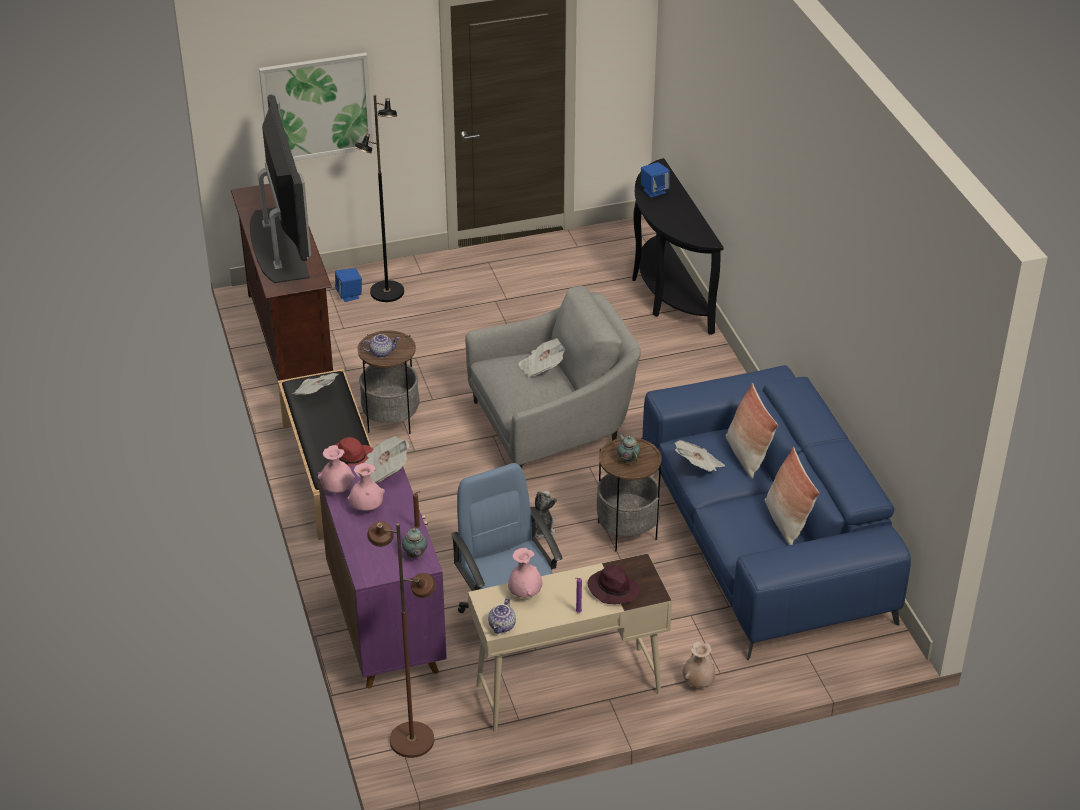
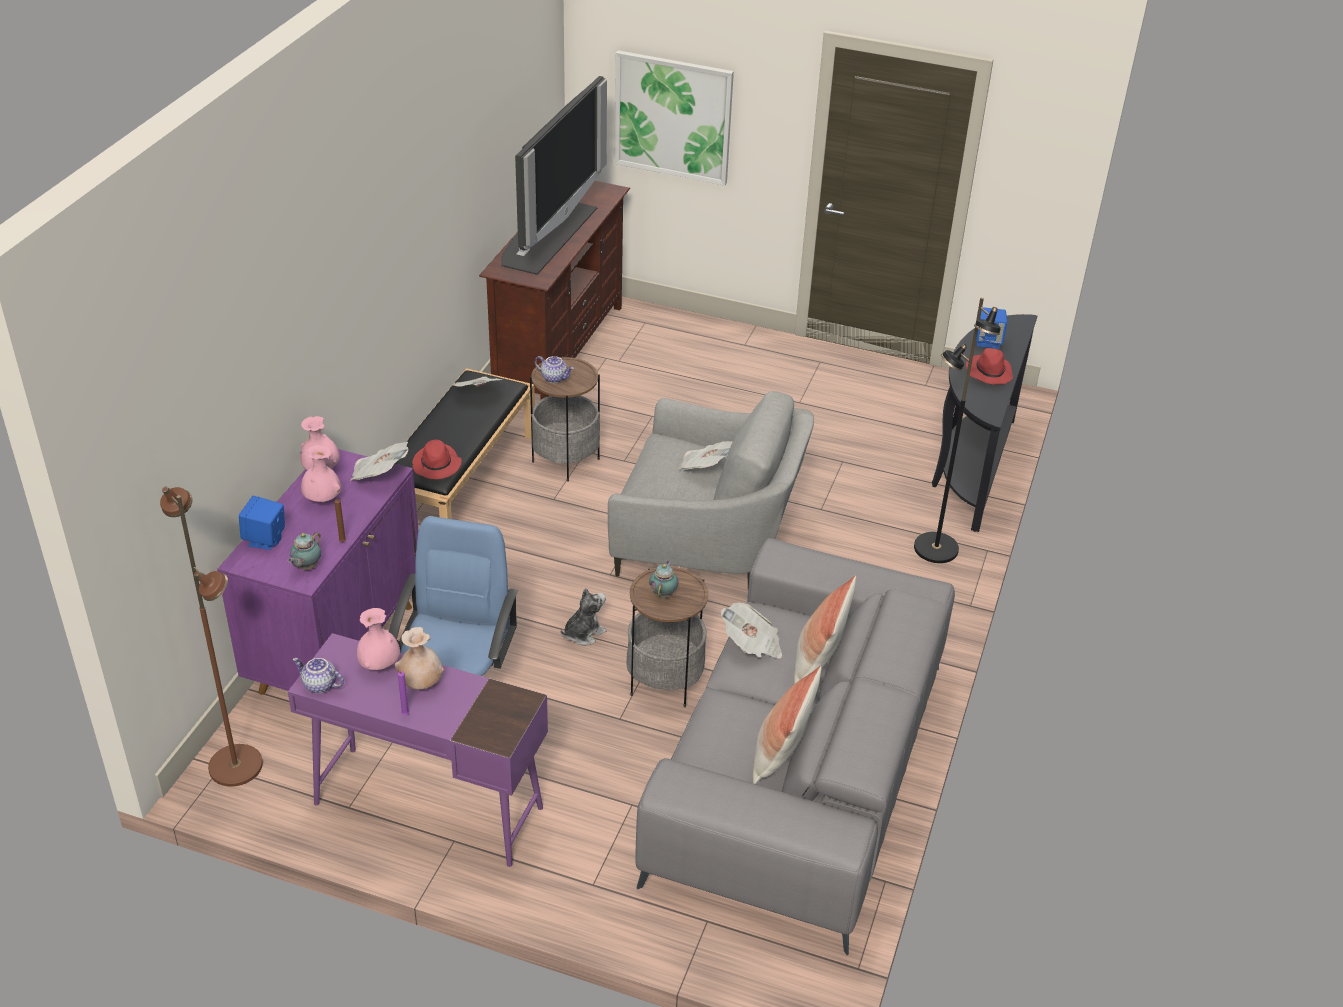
camera: 35 degrees right, 0 degrees up
(349, 295) = (657, 335): blue speaker -> blue speaker (265, 540)
(387, 292) = (693, 347): black floor lamp -> black floor lamp (935, 549)
(502, 626) = (319, 685): teapot -> teapot turned 60 degrees clockwise
(567, 689) = (427, 805): beige desk -> purple desk
(612, 589) = (466, 711): purple hat -> none
(677, 212) = (988, 372): none -> red hat
(698, 682) = (559, 880): beige vase -> beige vase (421, 683)
(765, 540) = (799, 771): blue sofa -> grey sofa

